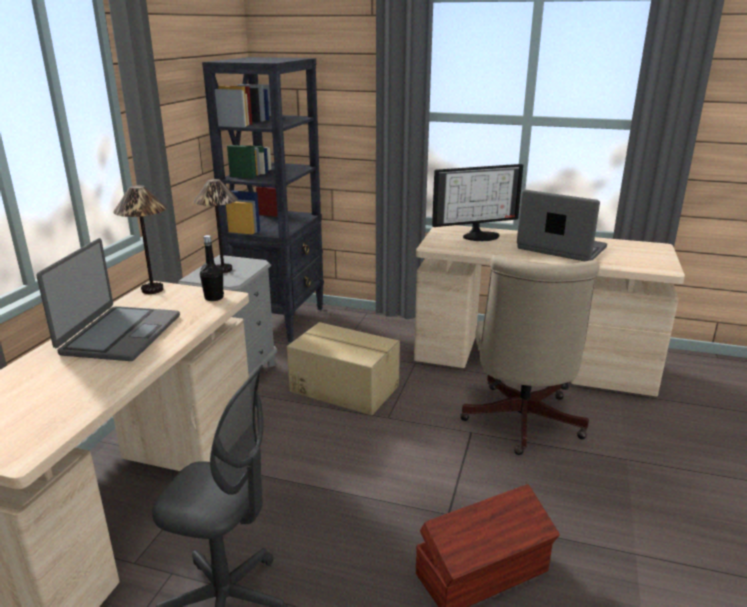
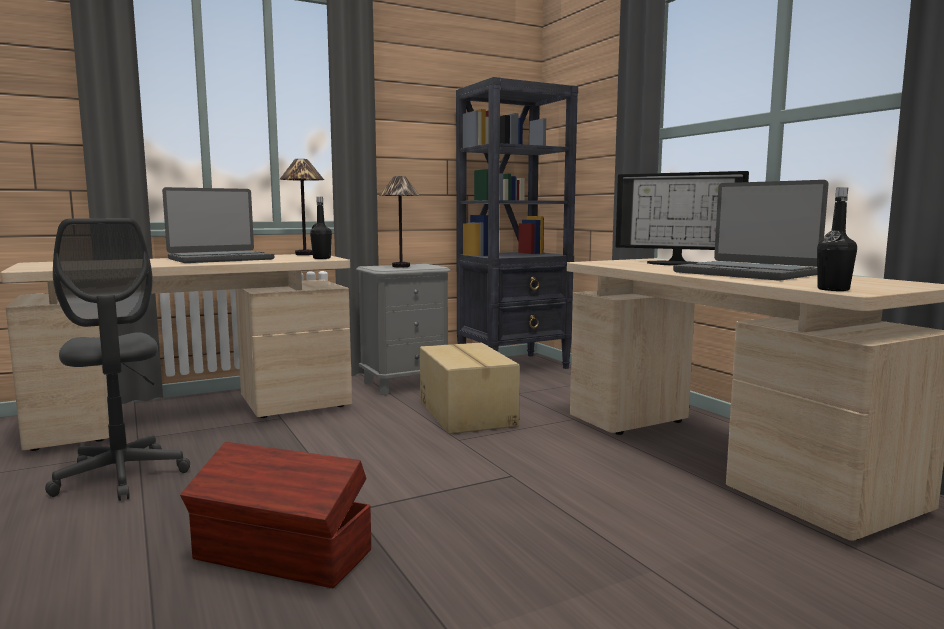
camera: 45 degrees right, 15 degrees down
(520, 424) = (582, 491): beige office chair -> none
(561, 248) = (746, 273): laptop -> laptop turned 150 degrees clockwise
(654, 269) = (833, 289): none -> black bottle

